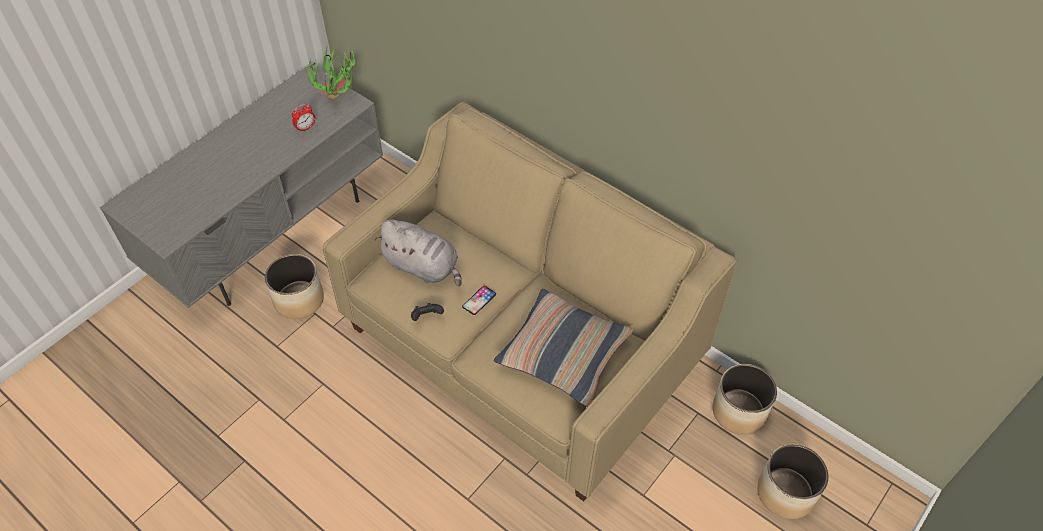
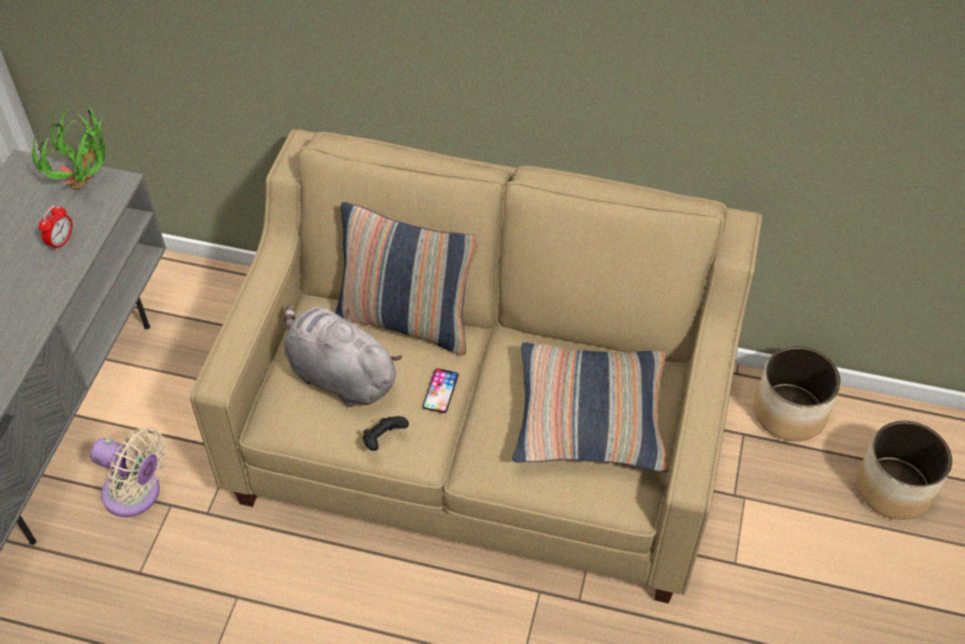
camera: 25 degrees left, 0 degrees up
(299, 299) = (136, 494): planter -> beige fan
(423, 267) = (339, 375): grey plush toy -> grey plush toy turned 150 degrees counterclockwise
(484, 249) = (406, 321): none -> pillow

